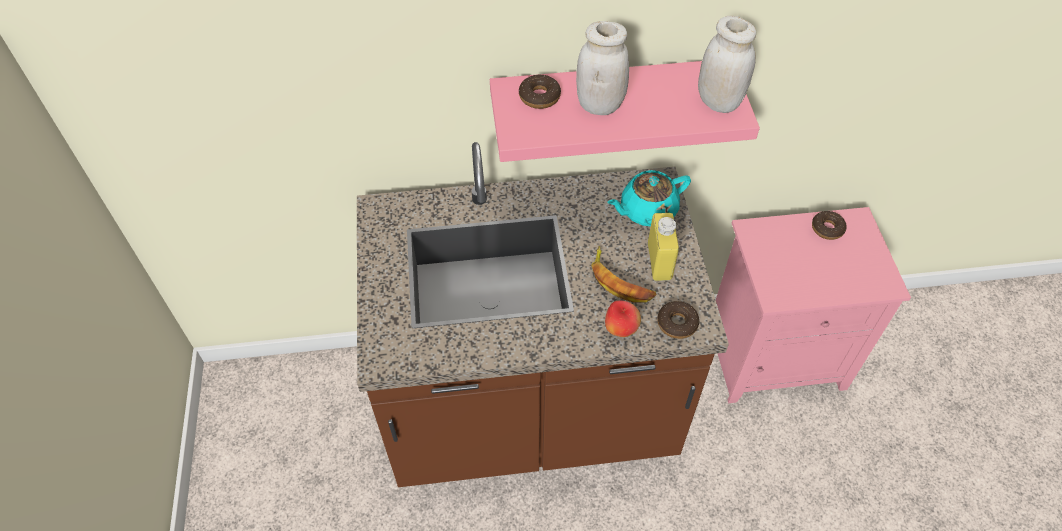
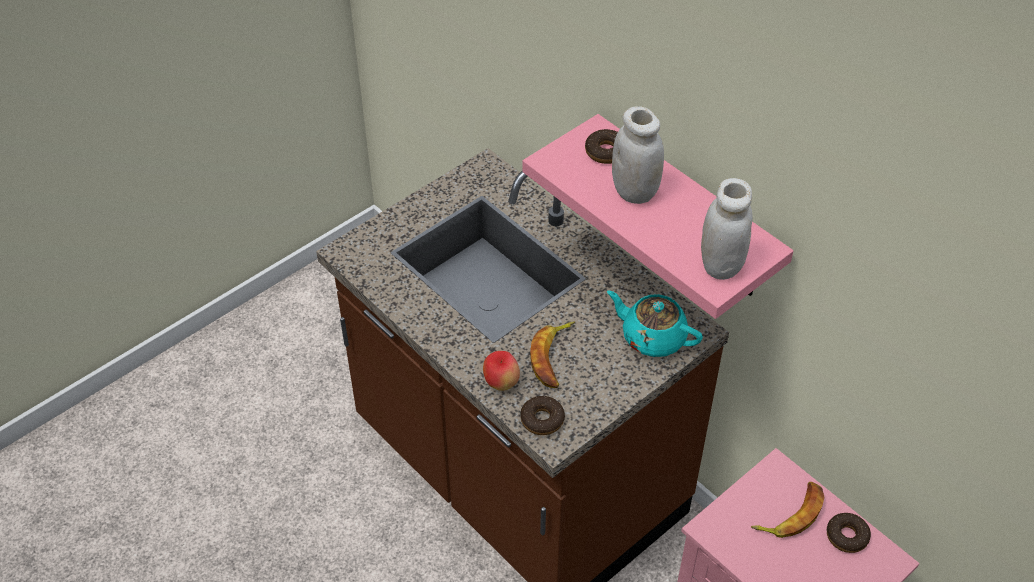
camera: 55 degrees right, 5 degrees down
(659, 261) = (600, 374): yellow bottle -> none
(792, 246) = (791, 514): none -> banana

